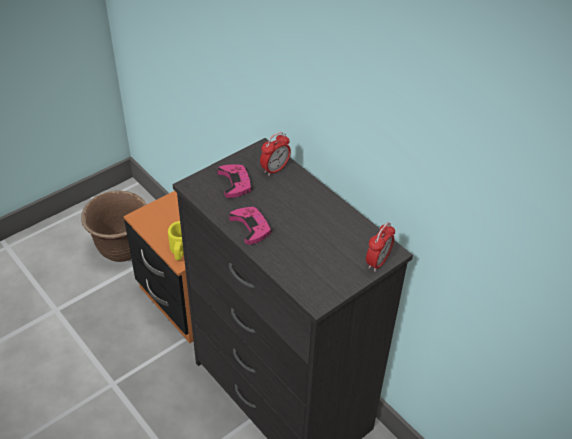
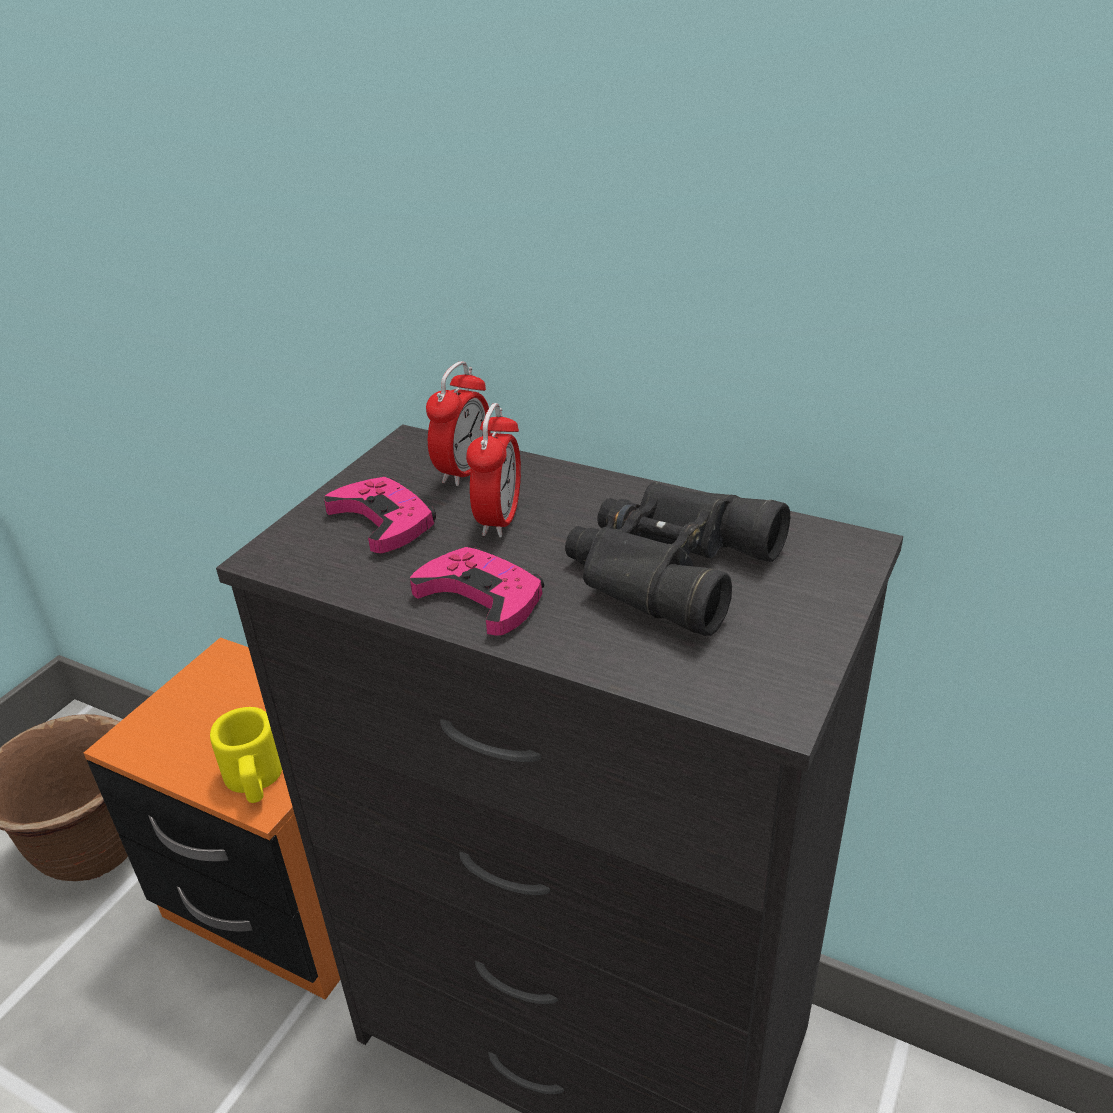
camera: 20 degrees left, 10 degrees down
(318, 237) = (664, 567): none -> black binoculars
(378, 262) = (843, 573): alarm clock -> alarm clock (499, 519)

